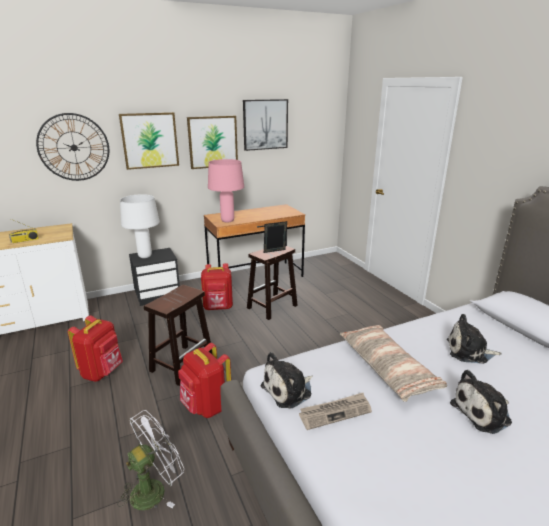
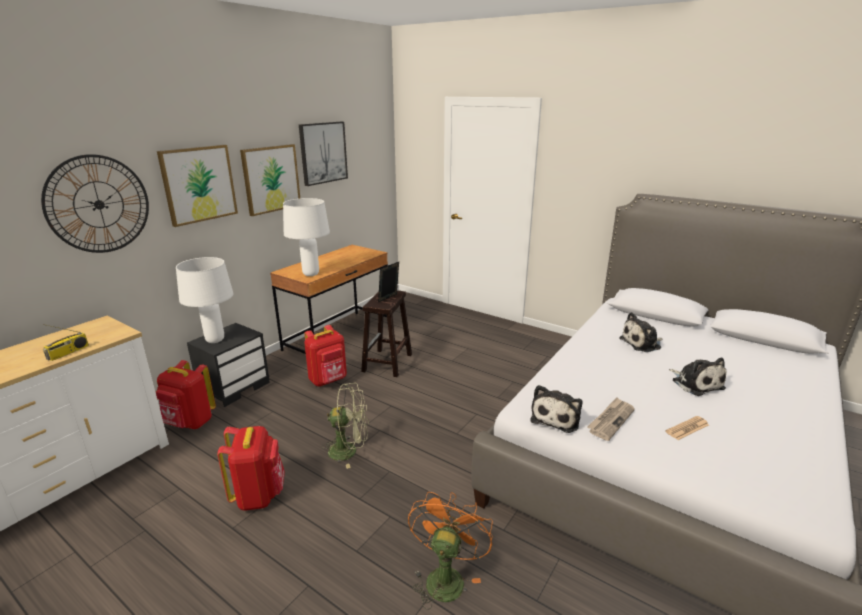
camera: 30 degrees left, 0 degrees up
(154, 488) = (445, 576): white fan -> orange fan
(182, 364) = (349, 451): brown stool -> green fan
(206, 407) = (418, 482): red backpack -> red backpack (190, 423)
(228, 221) = (311, 274): pink table lamp -> white table lamp
(387, 368) = (605, 374): pillow -> none
(411, 454) = (687, 428): none -> newspaper
(483, 413) = (695, 383): plush toy -> plush toy turned 60 degrees counterclockwise

